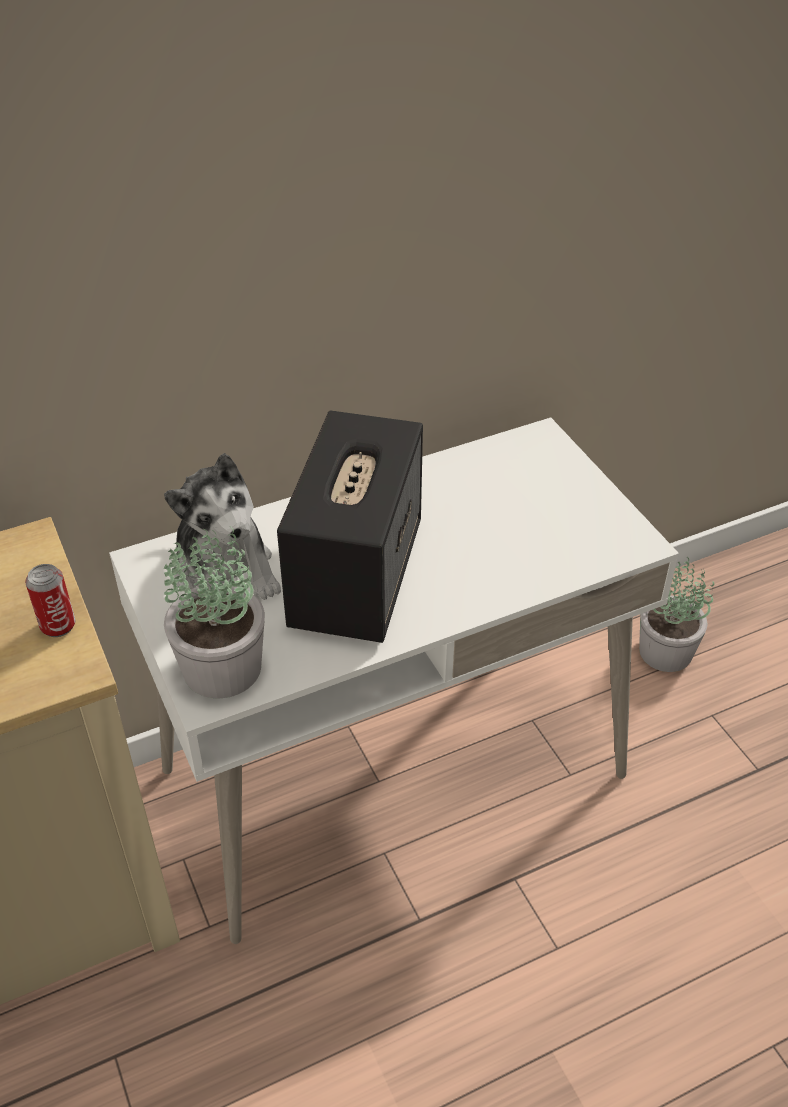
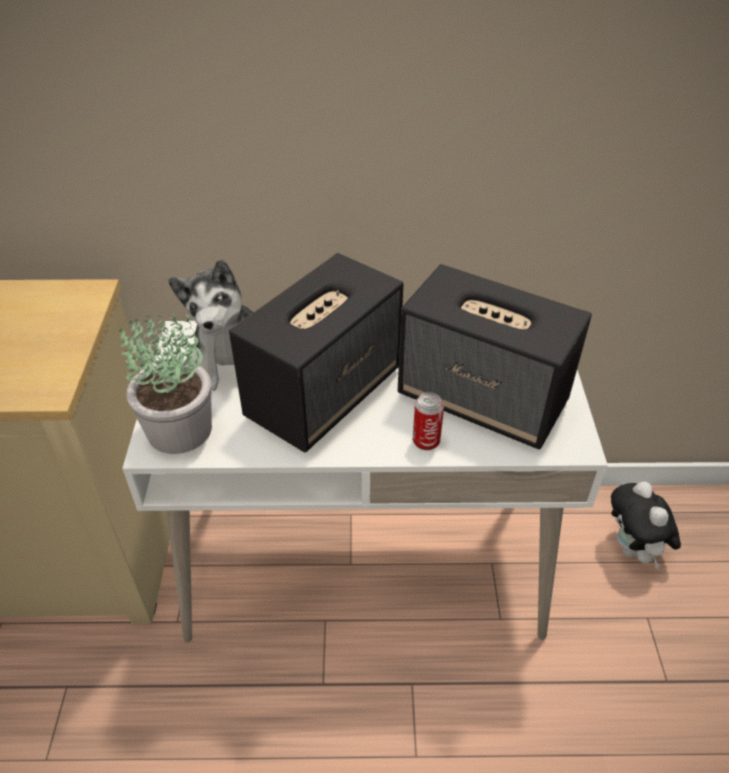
camera: 25 degrees right, 0 degrees up
(58, 626) = (62, 356): can -> can (426, 441)
(526, 526) = (484, 399): none -> speaker
(667, 652) = (633, 550): potted plant -> plush toy

